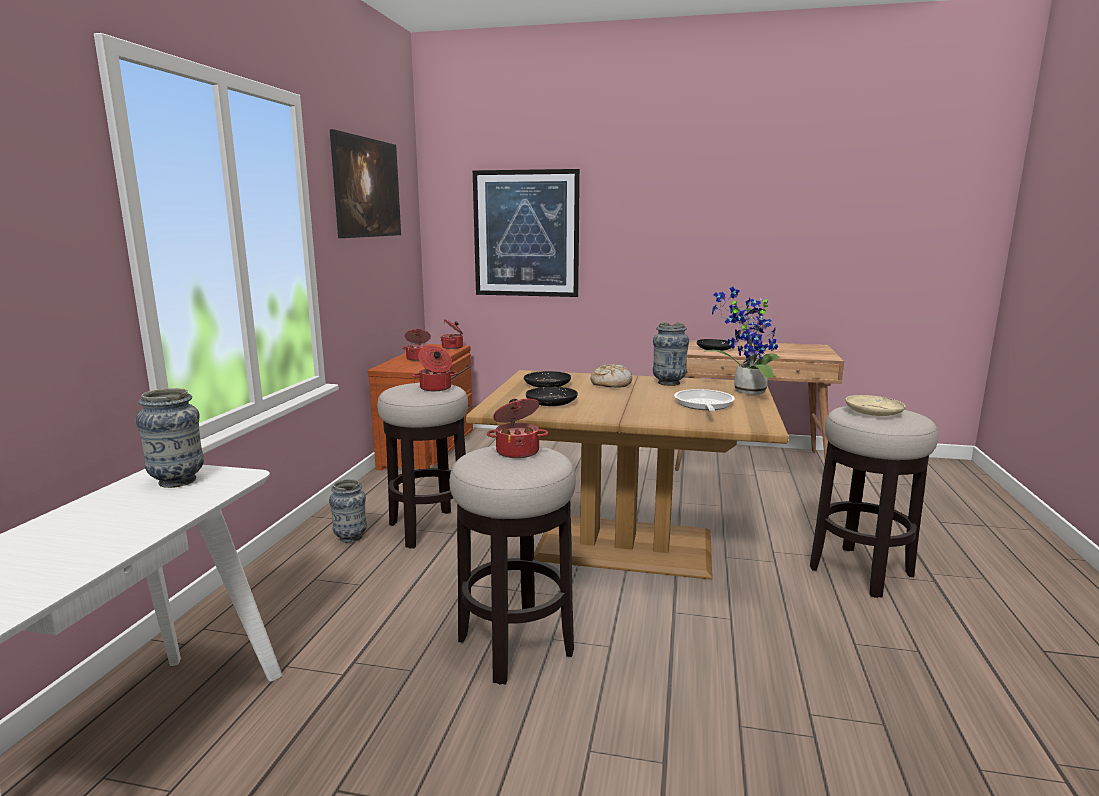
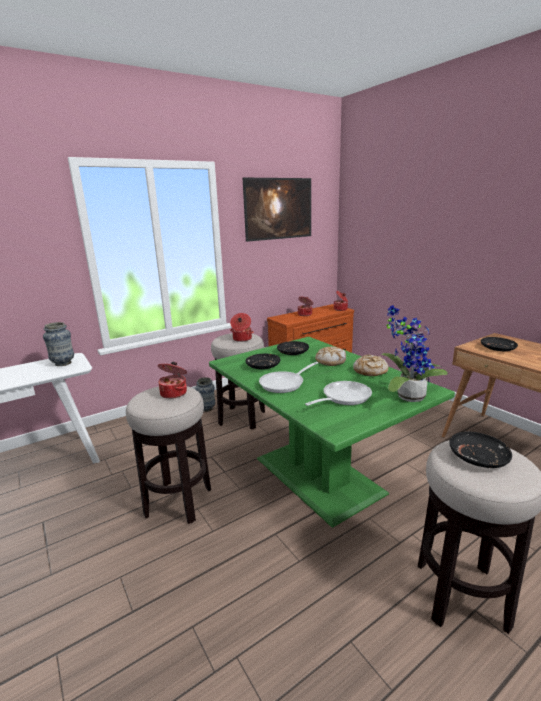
camera: 45 degrees right, 5 degrees up
(526, 234) = (393, 236): picture -> none
(622, 410) = (285, 384): none -> frying pan
(625, 547) = (317, 476): brown dining table -> green dining table
(668, 383) = (370, 371): vase -> bread
(873, 412) = (478, 456): beige plate -> black plate

